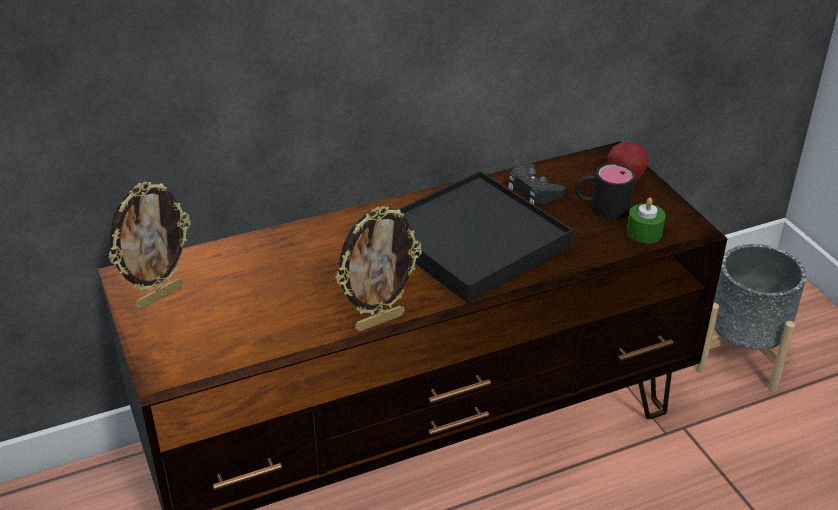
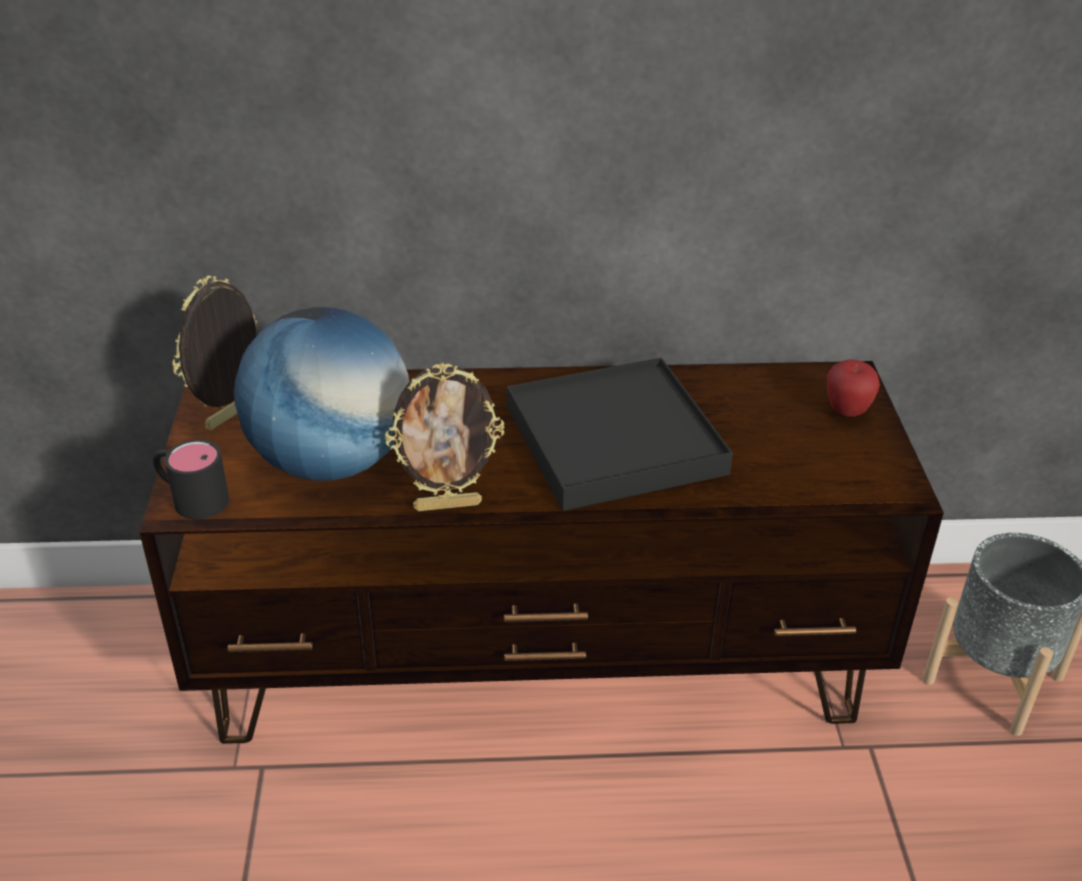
camera: 20 degrees right, 0 degrees up
(159, 296) = (231, 417): picture frame -> picture frame turned 150 degrees clockwise
(266, 311) = (331, 462): none -> globe
(533, 190) = (724, 396): black game controller -> none
(601, 207) = (797, 436): black mug -> black mug (191, 497)
(644, 232) = (835, 479): green candle -> none

